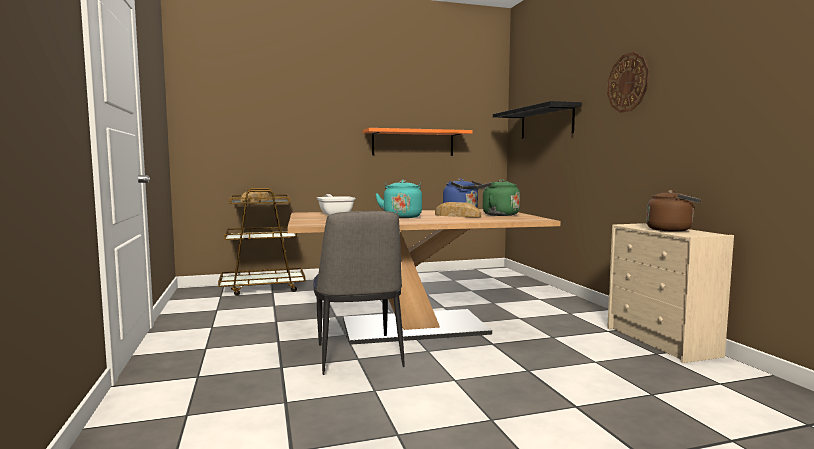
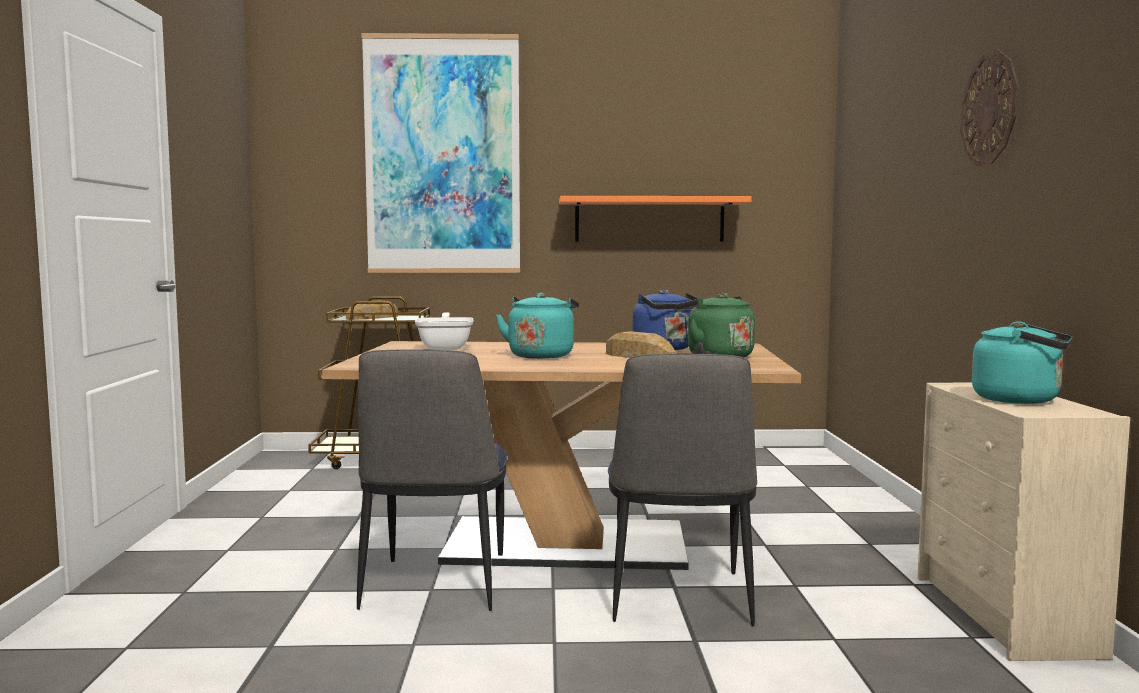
camera: 15 degrees right, 0 degrees up
(293, 102) = (442, 155): none -> picture
(501, 349) = (679, 599): none -> chair
(546, 122) = (881, 181): black shelf -> none
(672, 230) = (1021, 400): brown kettle -> turquoise kettle

